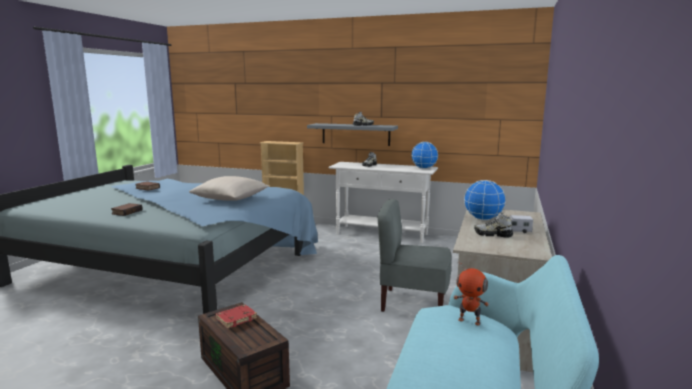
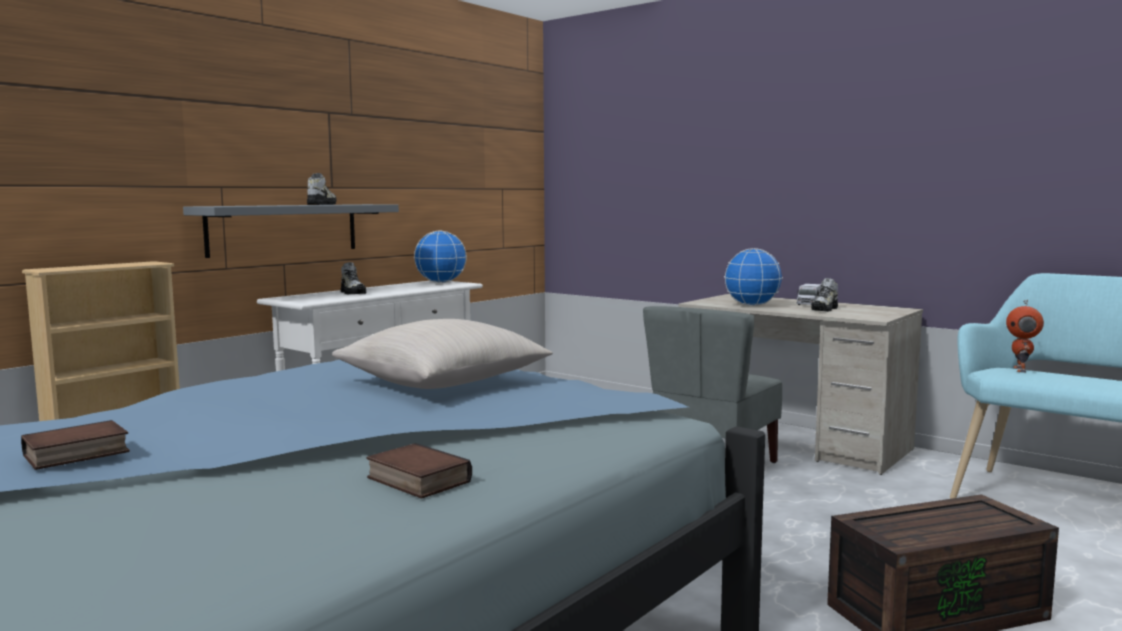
camera: 70 degrees left, 5 degrees down
(236, 318) = (908, 522): red book -> none
(469, 321) = (1021, 370): toy robot -> toy robot turned 150 degrees clockwise

